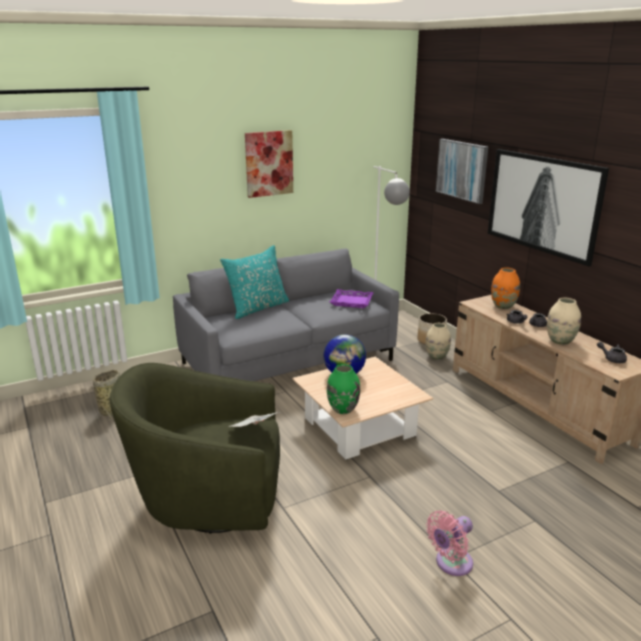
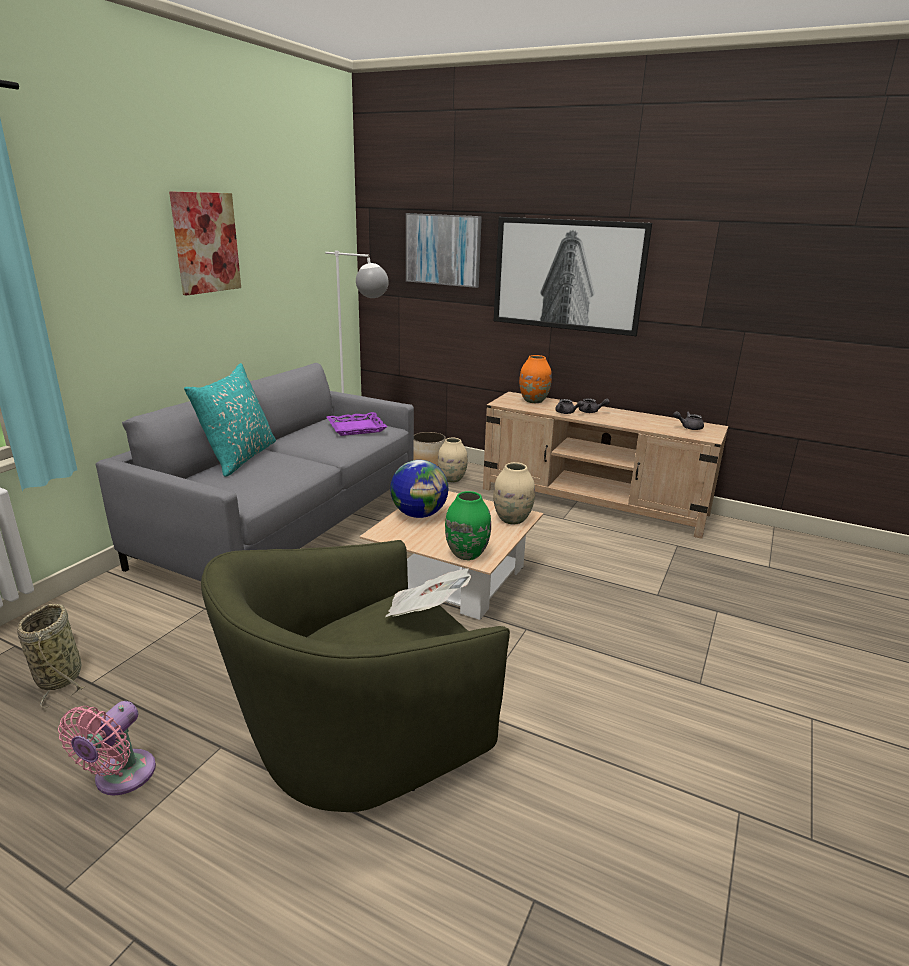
camera: 35 degrees left, 0 degrees up
(451, 564) = (705, 688): pink fan -> pink fan (120, 777)
(560, 341) = (628, 421): beige vase -> beige vase (512, 519)

